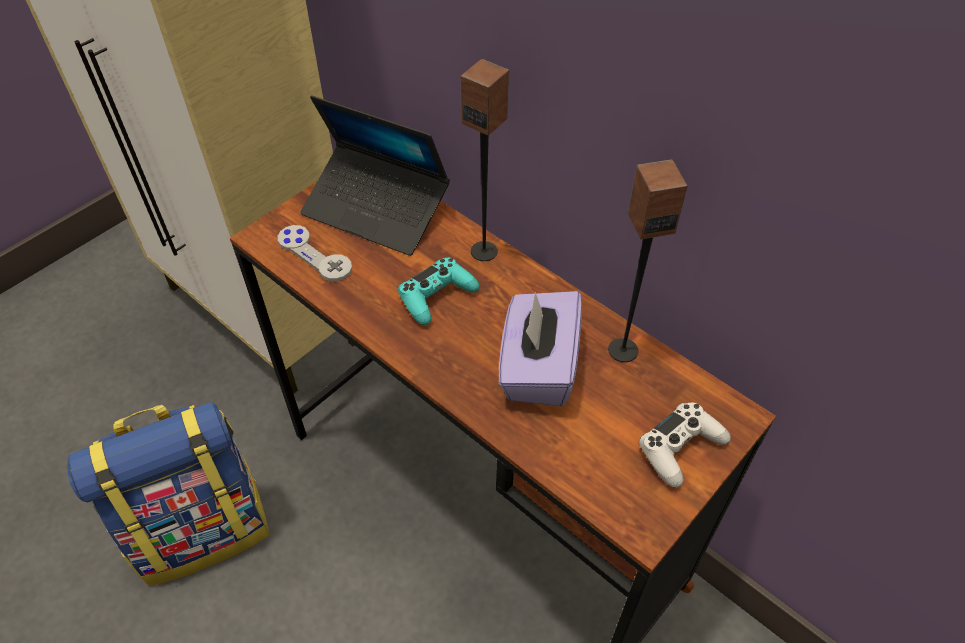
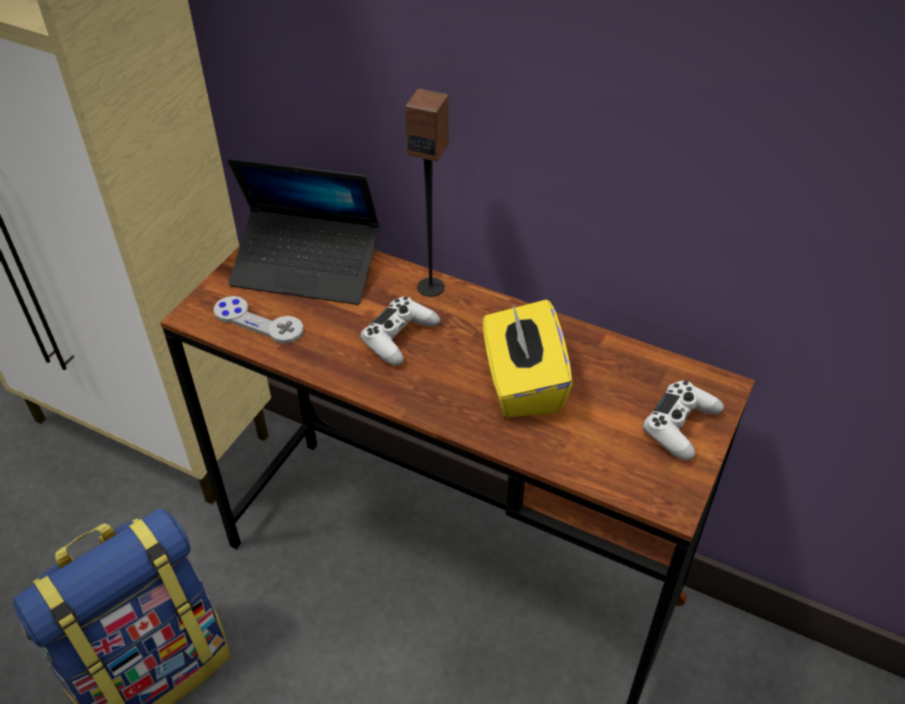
camera: 15 degrees left, 5 degrees down
(437, 296) = (399, 337): turquoise game controller -> white game controller
(538, 368) = (522, 383): purple tissue box -> yellow tissue box
(623, 349) = (596, 350): speaker -> none

